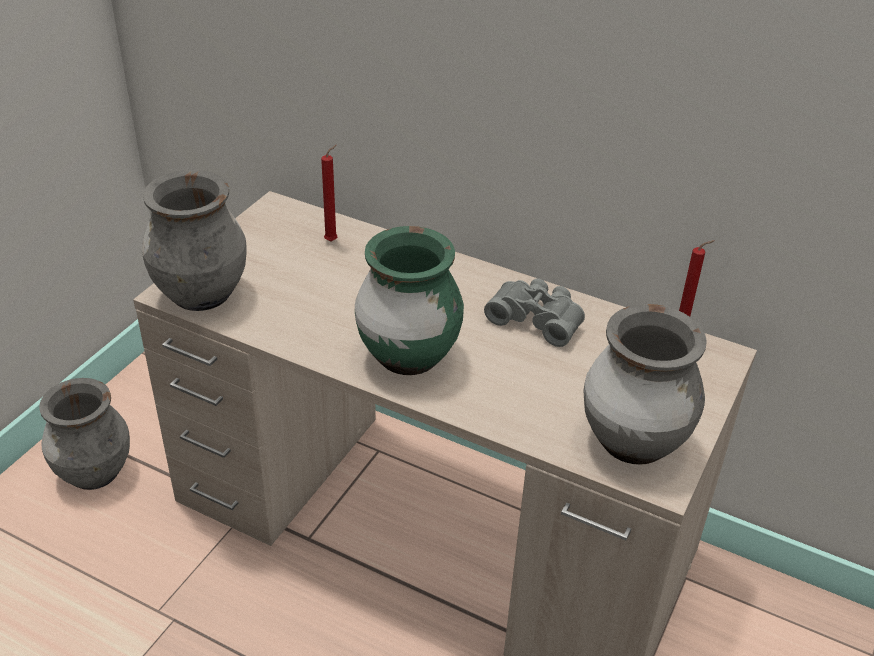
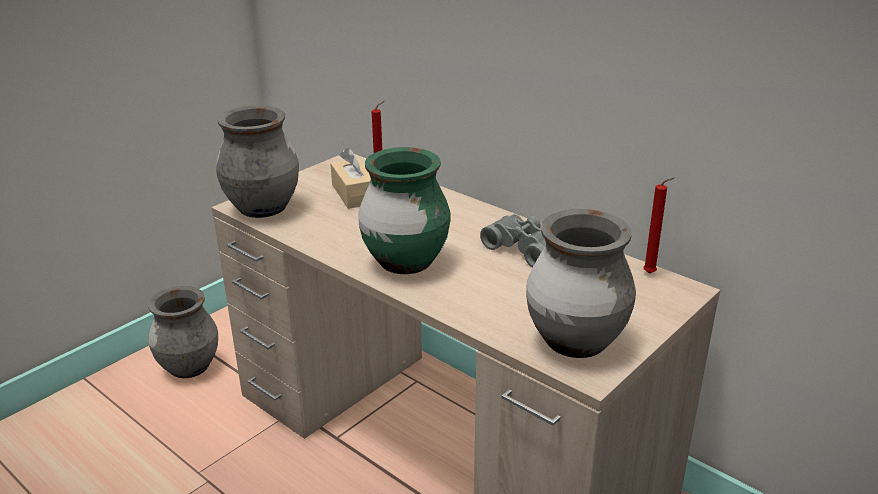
camera: 15 degrees right, 10 degrees down
(306, 259) = (354, 194): none -> beige tissue box

